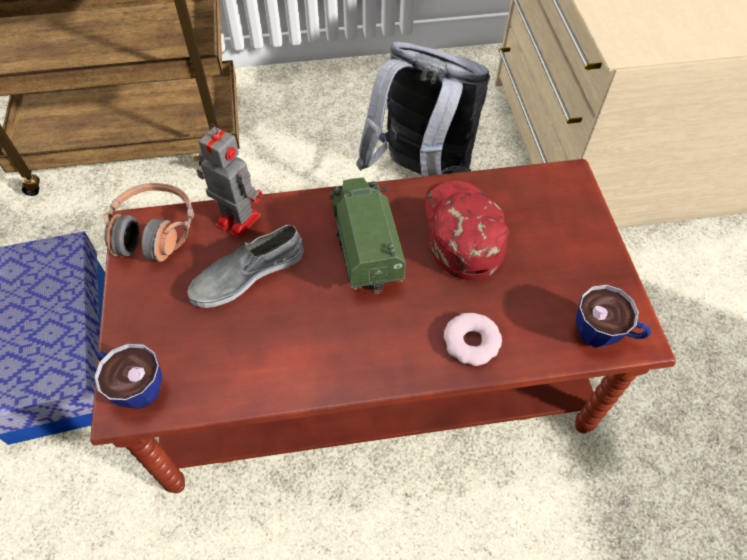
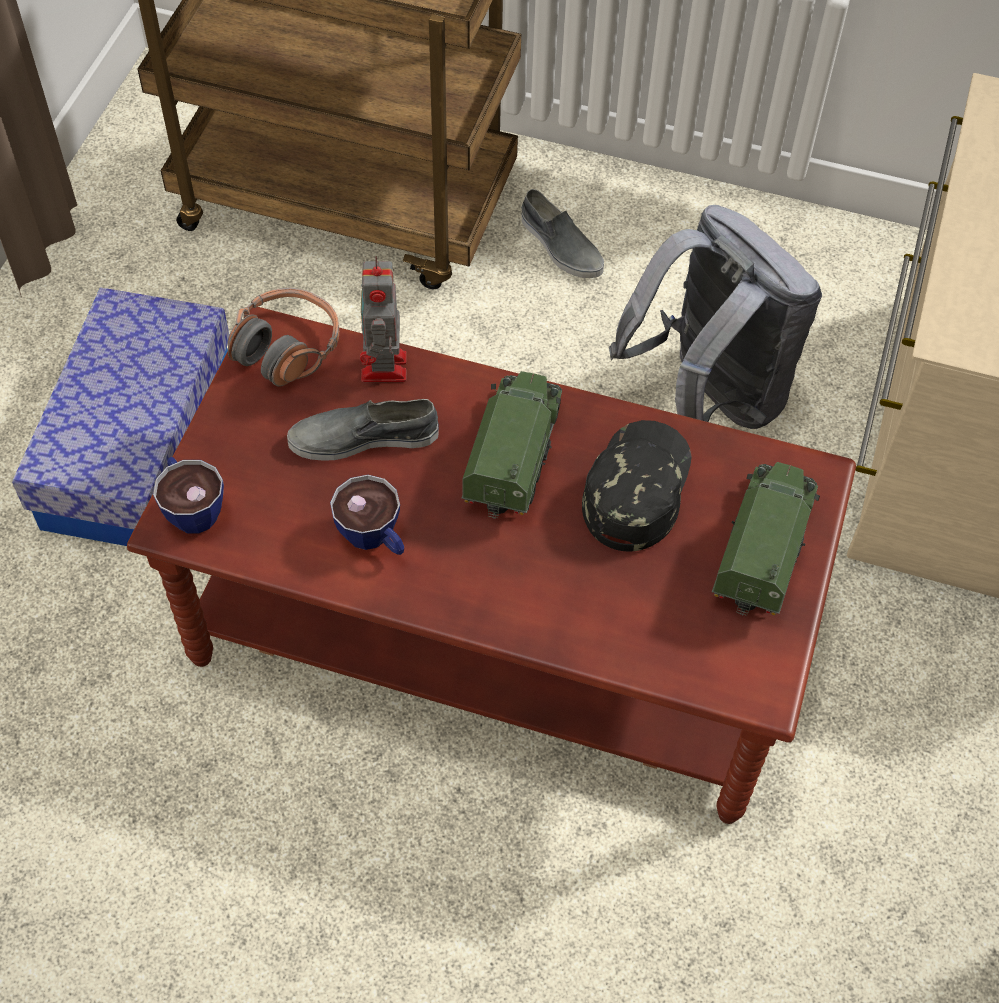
camera: 25 degrees right, 0 degrees up
(236, 219) = (384, 369): toy robot -> toy robot turned 150 degrees counterclockwise
(285, 121) = (560, 246): none -> grey shoe
(461, 231) = (635, 487): red cap -> black cap
(471, 342) = (567, 615): donut -> none
(570, 237) = (763, 548): none -> toy truck
(604, 334) = (726, 672): cup -> cup (375, 538)

